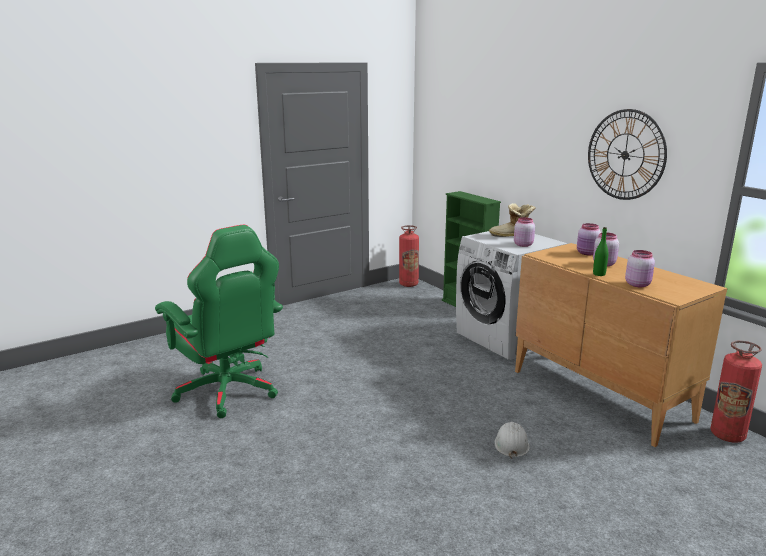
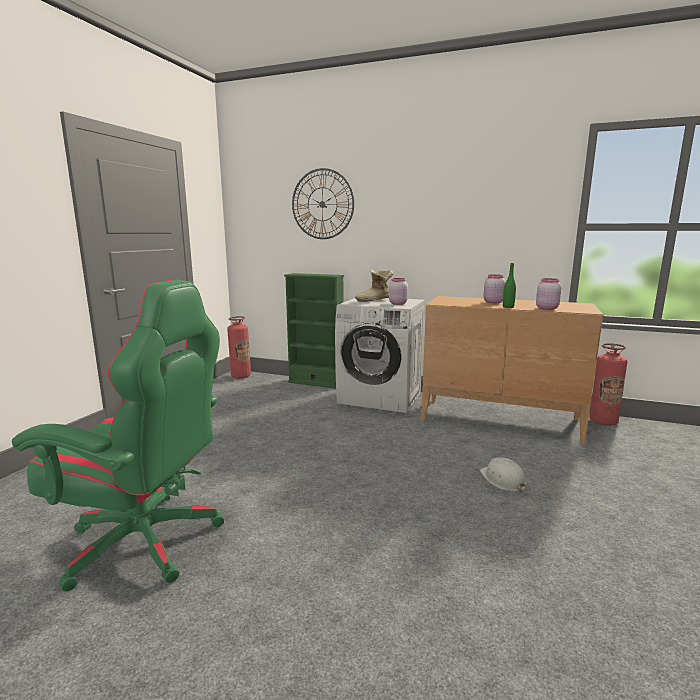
camera: 35 degrees left, 5 degrees down
(587, 253) = (465, 299): pink jar -> none
(625, 155) = (475, 213): wall clock -> wall clock (322, 204)

